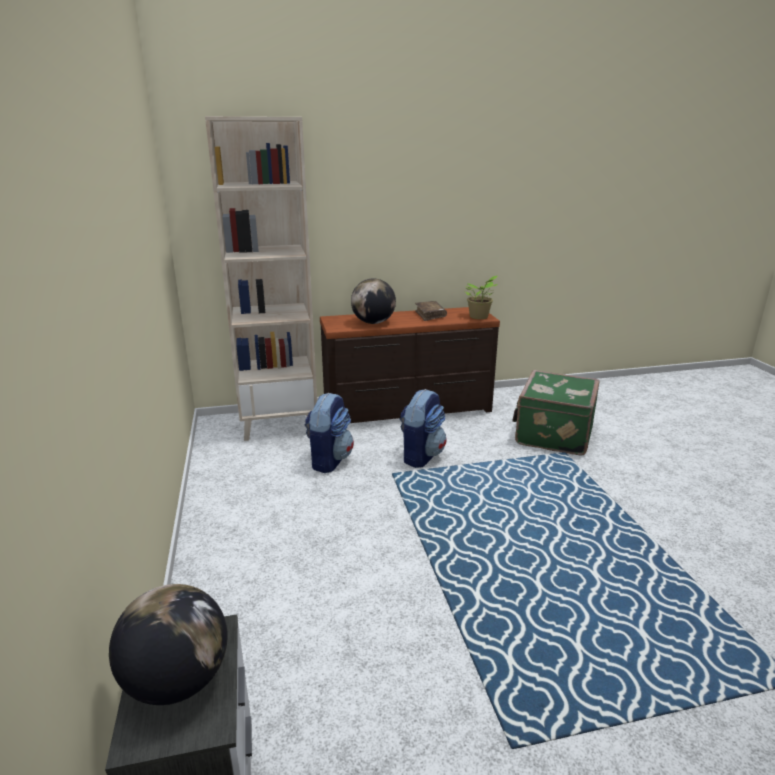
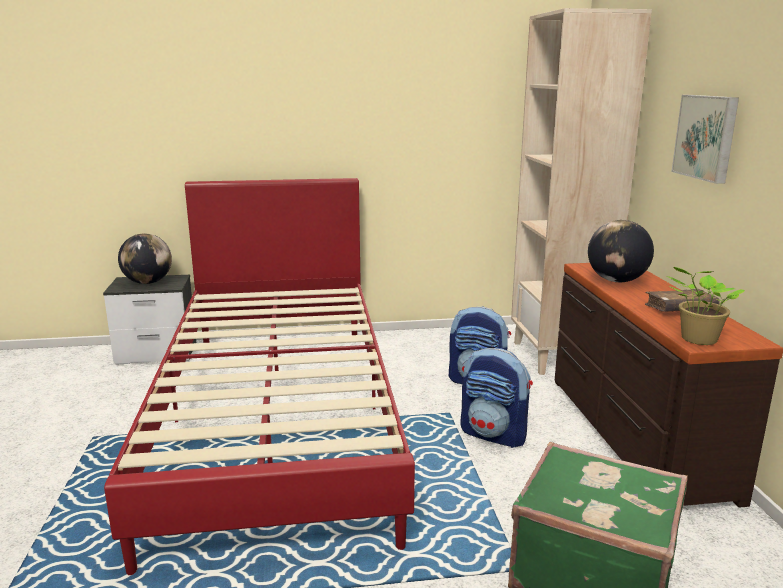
camera: 95 degrees right, 5 degrees down
(385, 211) = (707, 137): none -> picture
(417, 574) = (278, 417): none -> red bed

